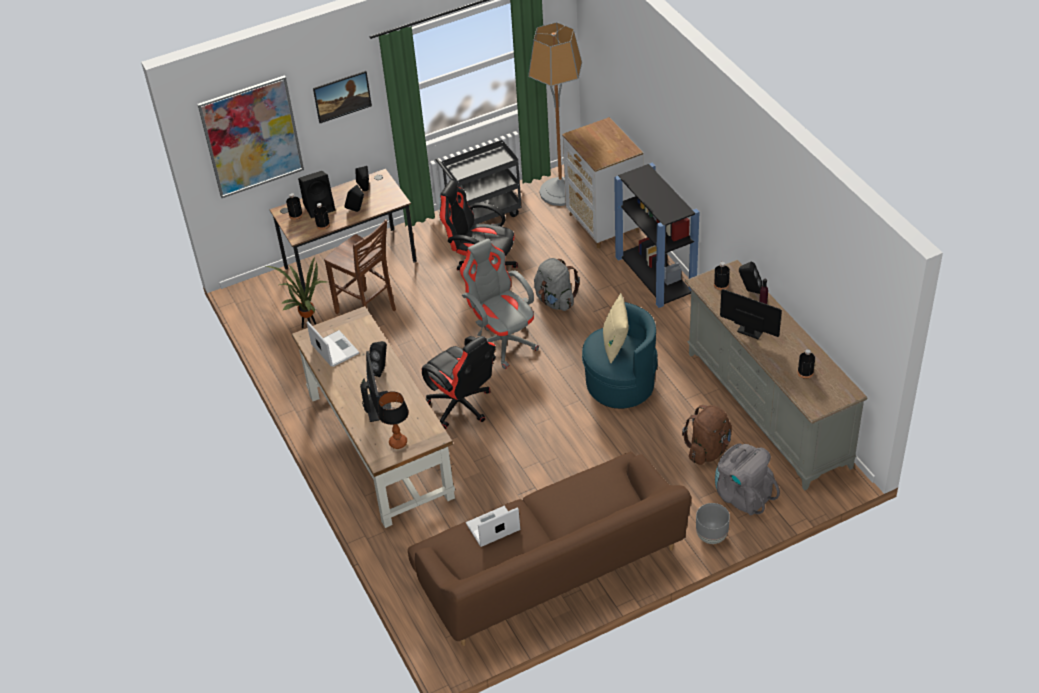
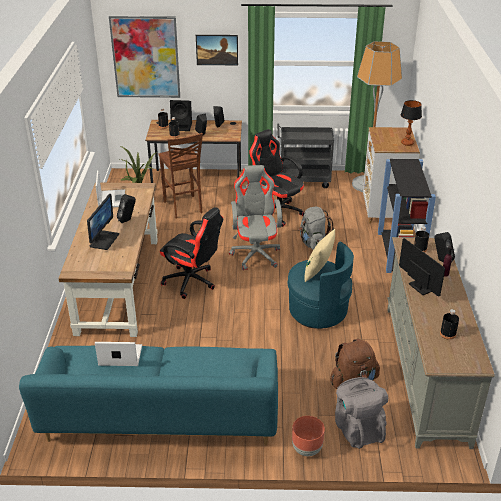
camera: 25 degrees right, 10 degrees down
(398, 442) = (94, 266): table lamp -> table lamp (407, 143)
(462, 408) = (193, 283): black office chair -> black office chair turned 45 degrees counterclockwise
(551, 568) = (160, 415): brown sofa -> turquoise sofa
(711, 537) = (306, 449): grey planter -> brown planter

